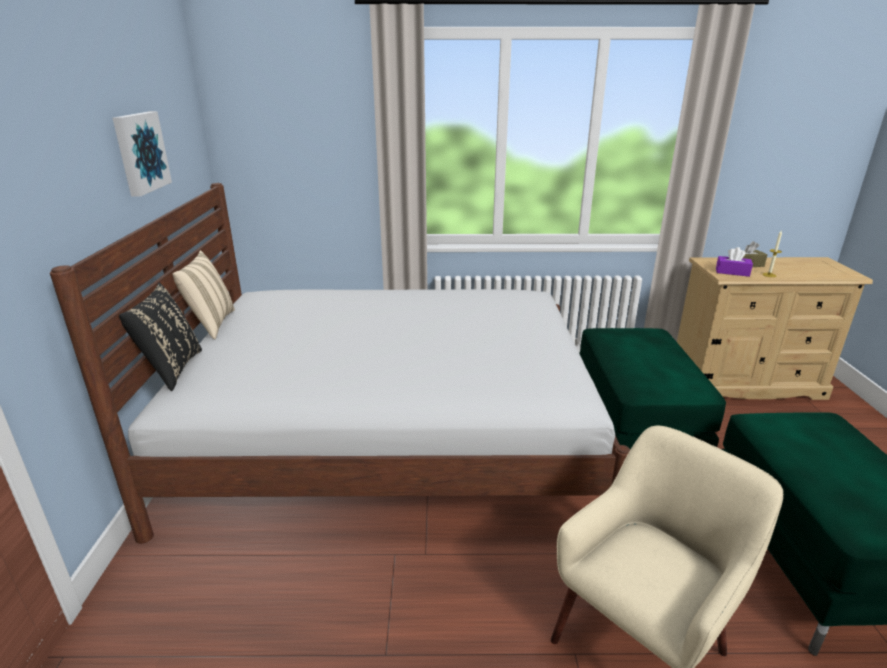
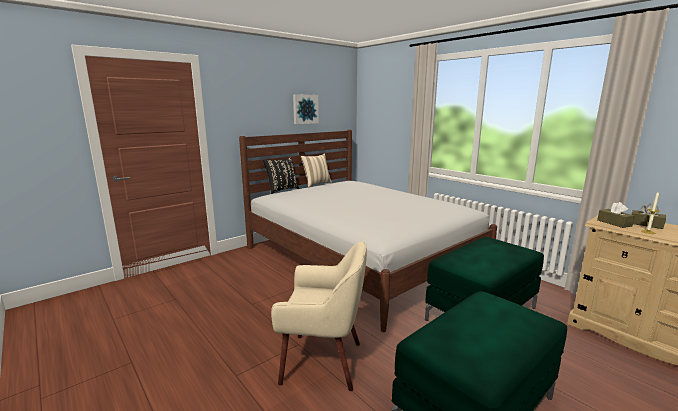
camera: 50 degrees right, 10 degrees down
(732, 272) = (614, 223): purple tissue box -> brown tissue box

